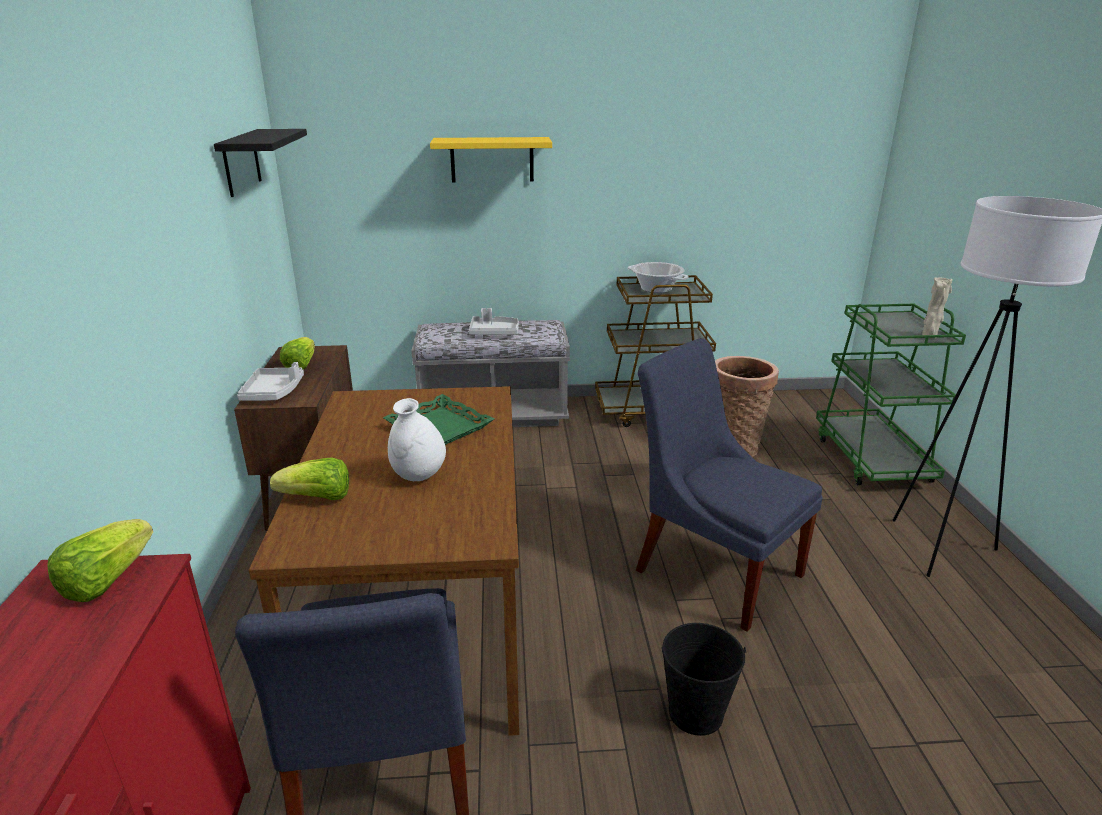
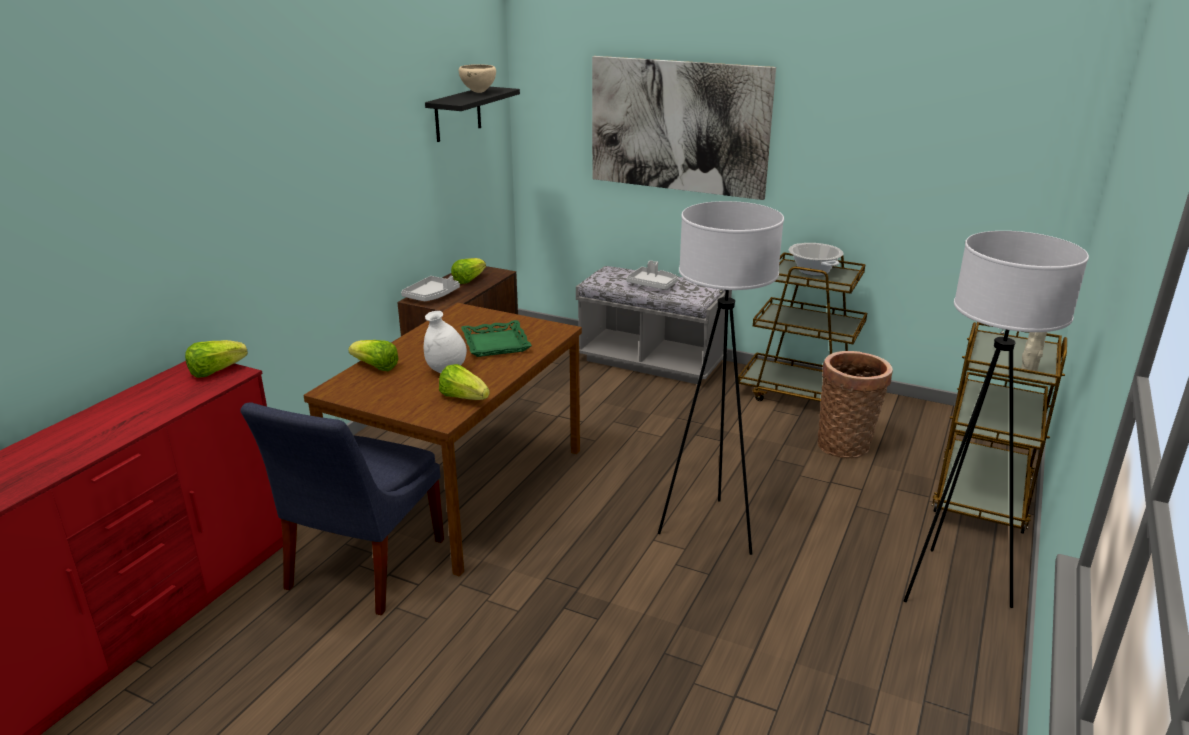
camera: 30 degrees right, 0 degrees up
(264, 133) = (479, 92): none -> beige bowl
(482, 504) = (463, 398): none -> lettuce
(492, 159) = (678, 126): yellow shelf -> picture
(695, 712) = (588, 611): black bucket -> none
(713, 568) = (710, 529): blue chair -> white floor lamp
(872, 459) = (982, 495): green cart -> brown cart

